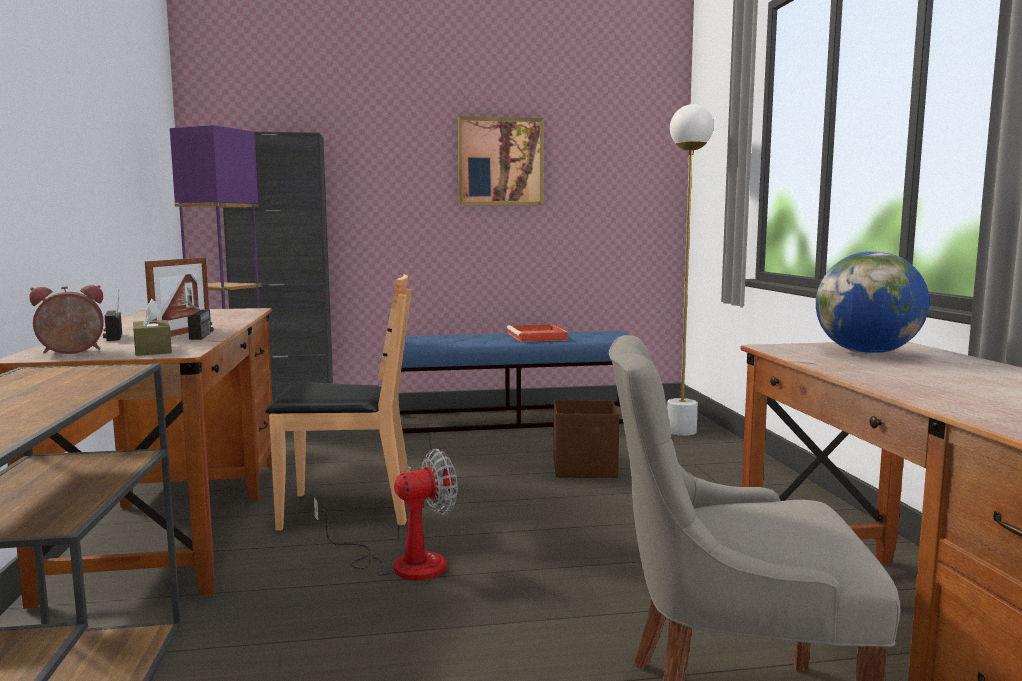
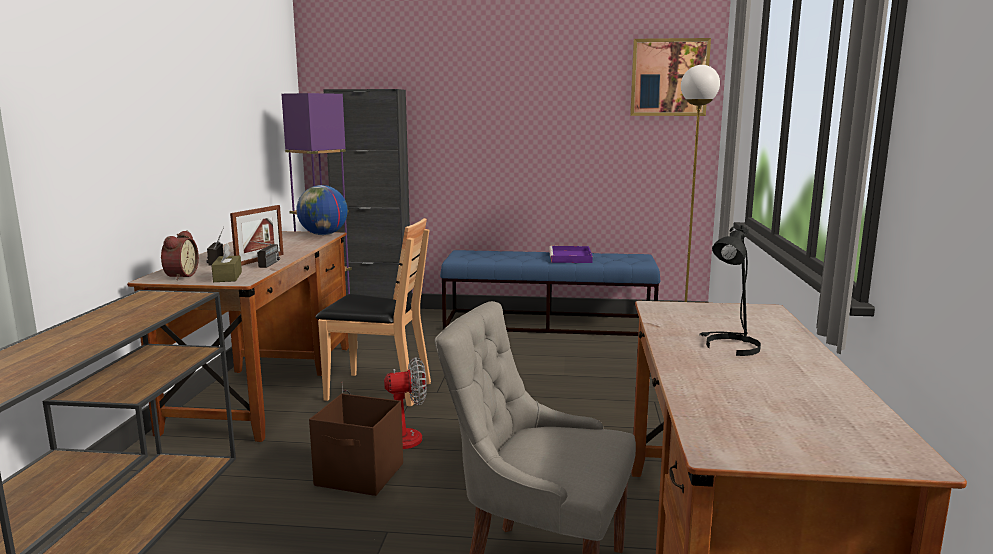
camera: 15 degrees right, 5 degrees up
(71, 352) = (179, 276): alarm clock -> alarm clock turned 105 degrees clockwise
(500, 162) = (550, 107): picture -> picture (669, 77)
(537, 336) = (571, 257): red tray -> purple tray
(585, 468) = (576, 374): brown storage box -> brown storage box (360, 475)
(867, 353) = (721, 318): globe -> globe (323, 234)
(929, 374) = (729, 346): none -> black table lamp

